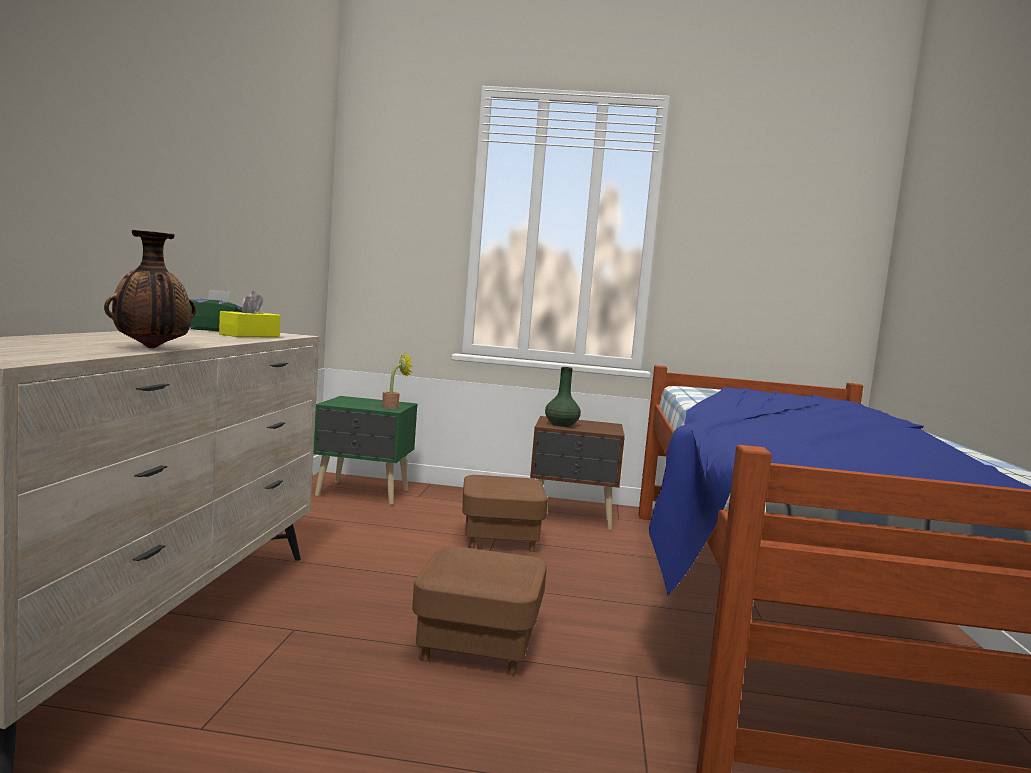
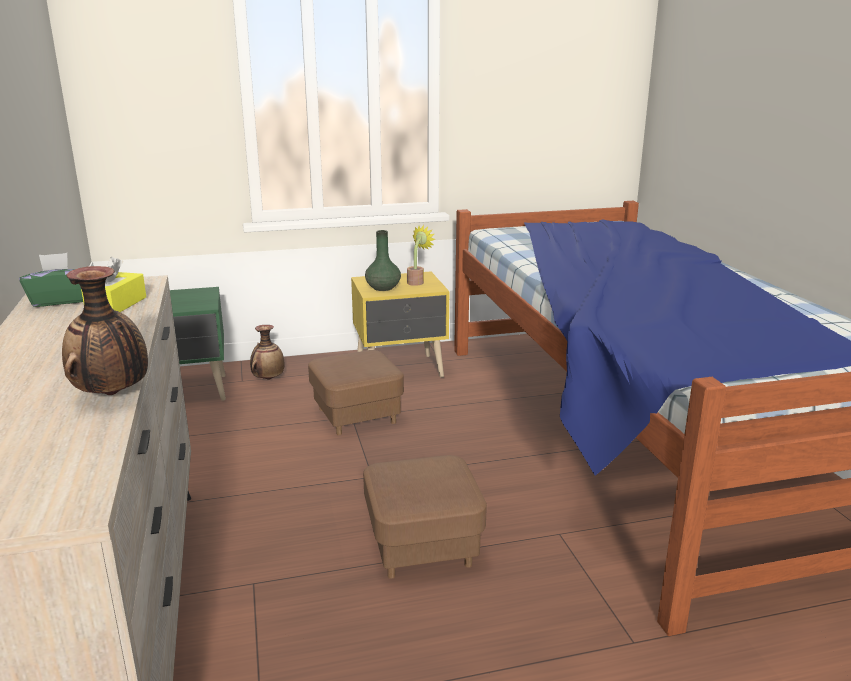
camera: 20 degrees left, 15 degrees up
(393, 407) = (203, 301): potted plant -> potted plant (417, 282)
(443, 499) = (268, 378): none -> vase
(572, 517) = (401, 370): brown nightstand -> yellow nightstand

